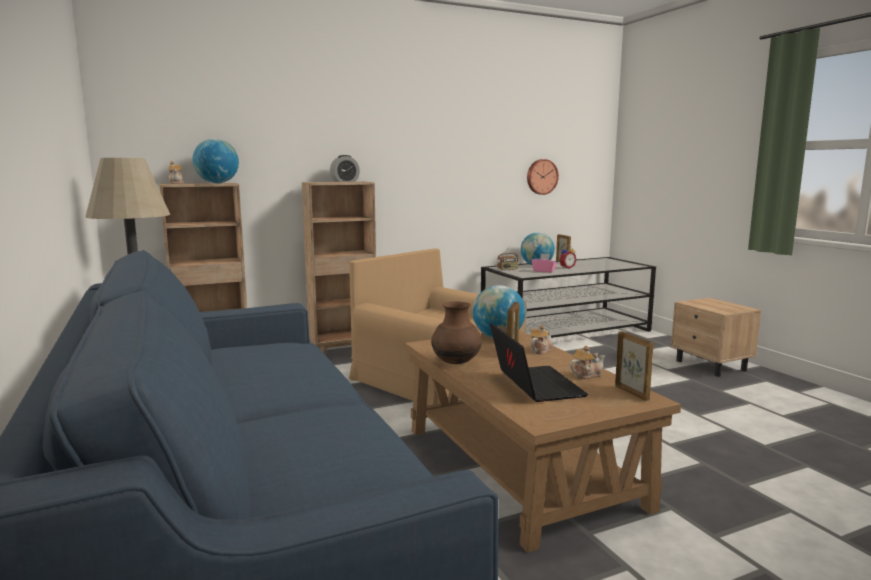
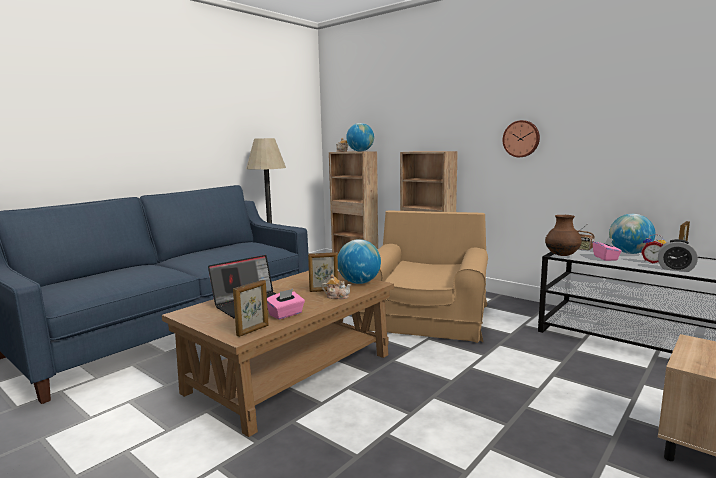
camera: 65 degrees right, 0 degrees up
(345, 181) = (437, 151): alarm clock -> alarm clock (675, 269)
(456, 363) = (285, 282): brown vase -> brown vase (562, 255)
(541, 176) = (669, 147): wall clock -> wall clock (521, 139)
(586, 375) = (286, 314): teapot -> pink tissue box

